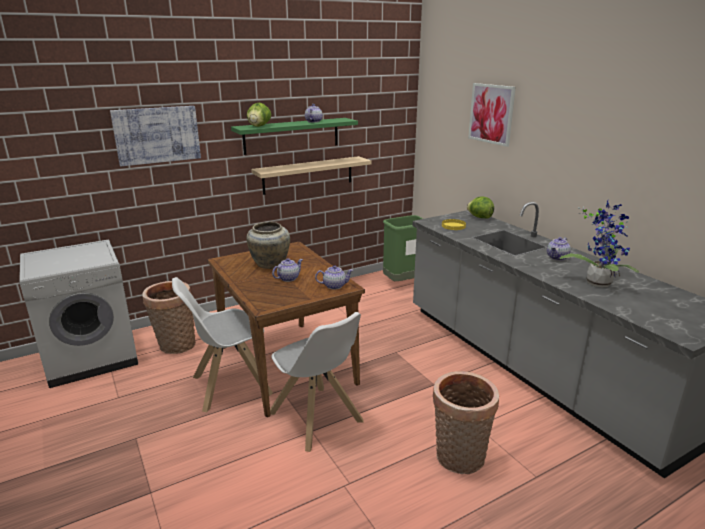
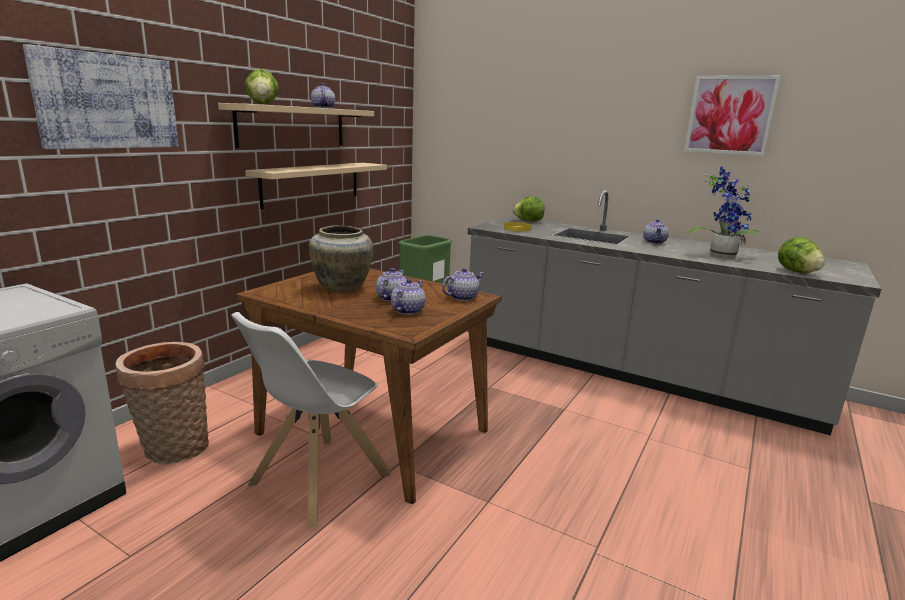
camera: 30 degrees left, 5 degrees down
(284, 290) = (407, 310): none -> teapot
(291, 135) = (292, 127): green shelf -> beige shelf
(317, 419) = (479, 485): chair -> none
(459, 459) = (671, 477): basket -> none
(491, 114) = (528, 104): picture -> picture (730, 115)
(637, 316) = (797, 272): none -> lettuce

